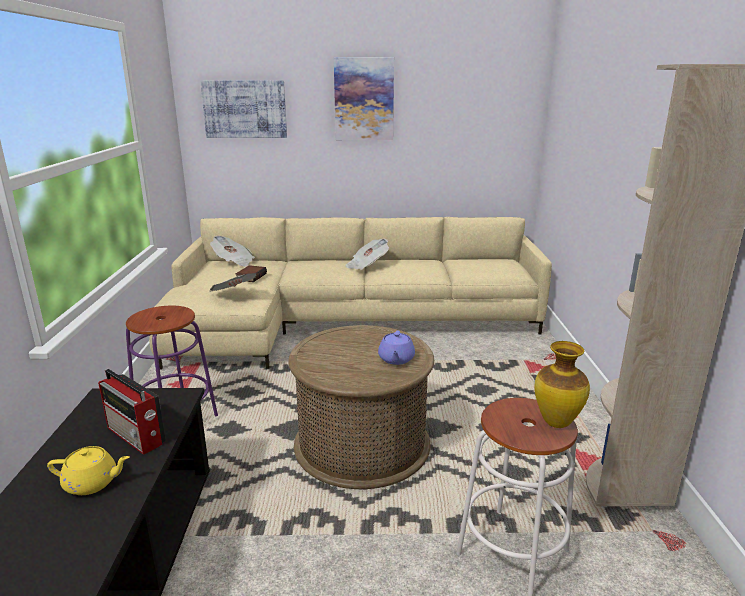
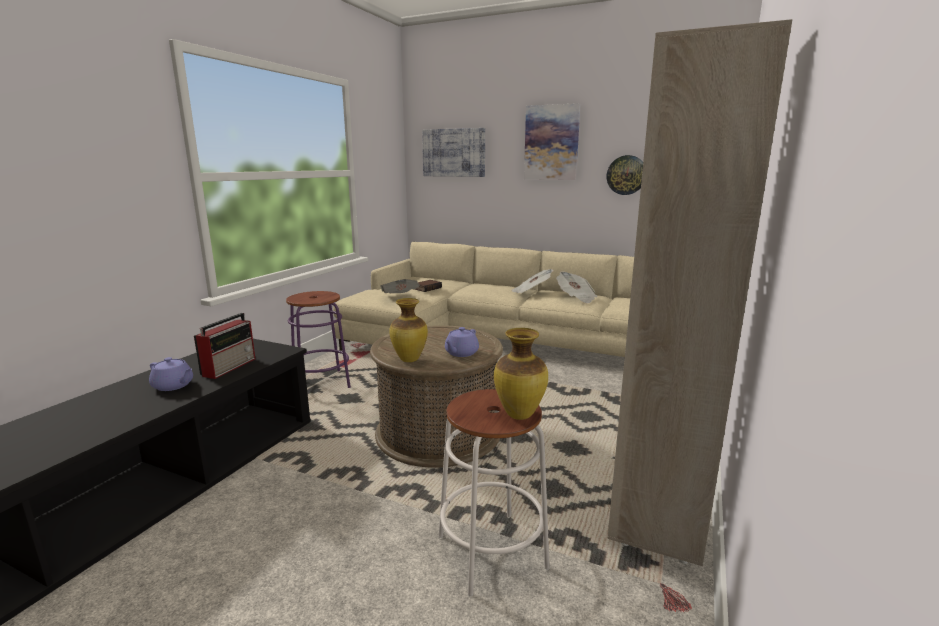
camera: 25 degrees right, 5 degrees down
(92, 483) = (173, 386): yellow teapot -> purple teapot
(136, 436) = (230, 366): radio -> radio turned 135 degrees counterclockwise
(234, 262) = (426, 278): newspaper -> newspaper (576, 298)
(355, 380) = (408, 360): none -> vase
(444, 134) = (626, 175): none -> wall clock

